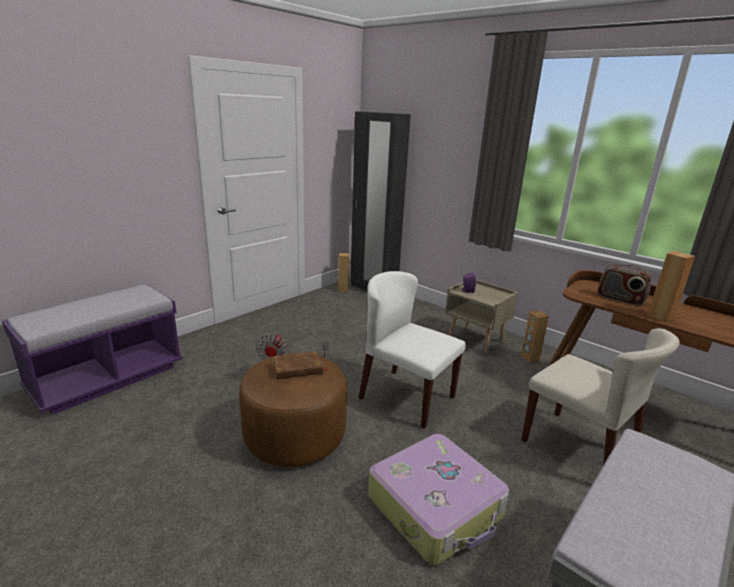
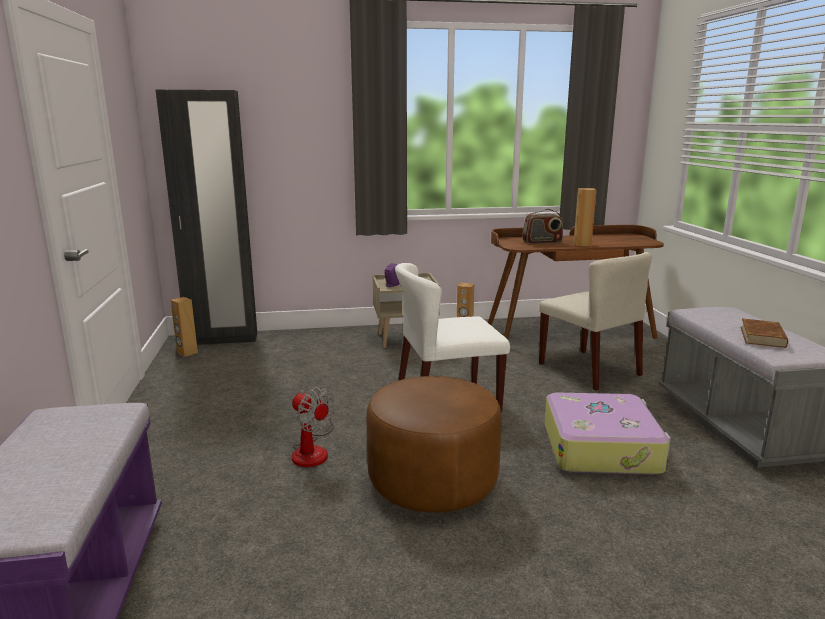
camera: 50 degrees left, 5 degrees down
(298, 369) = (427, 390): brown book -> brown book (762, 337)
(579, 448) = (590, 369): beige chair -> beige chair turned 60 degrees clockwise

